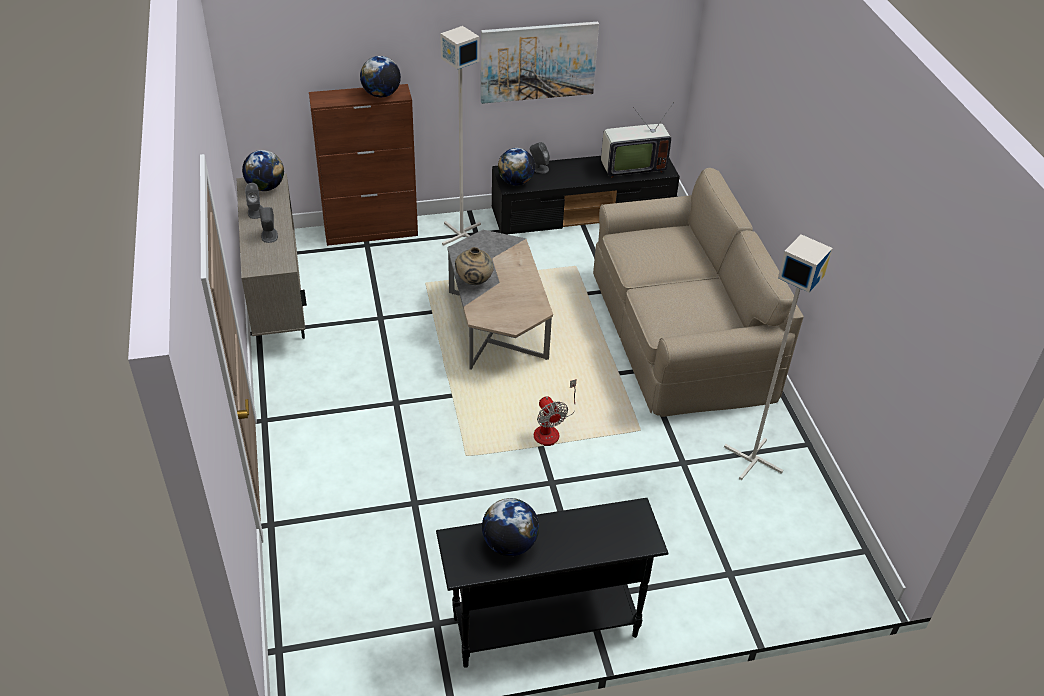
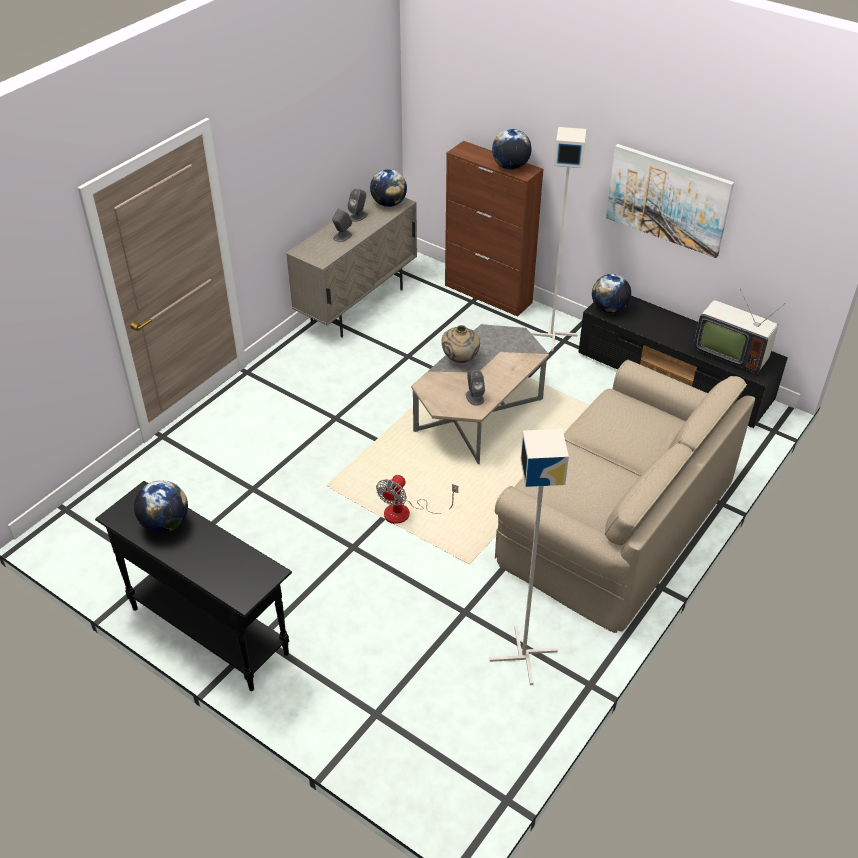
camera: 50 degrees right, 0 degrees up
(538, 168) = (644, 309): grey speaker -> grey speaker (474, 397)

